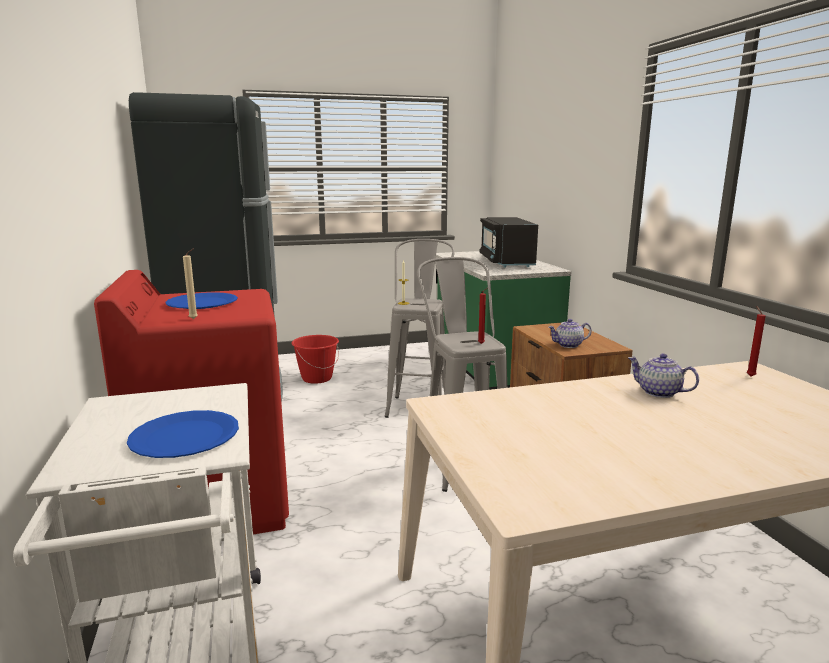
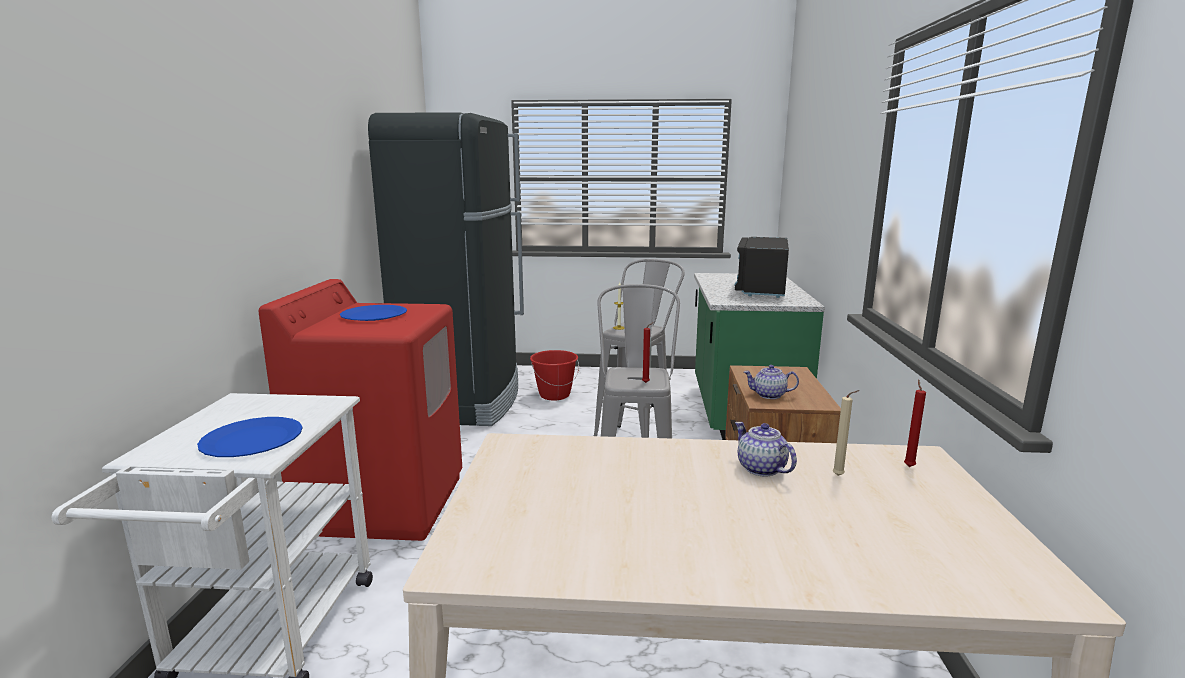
camera: 20 degrees right, 0 degrees up
(195, 319) = (344, 331): beige candle -> beige candle (840, 476)

